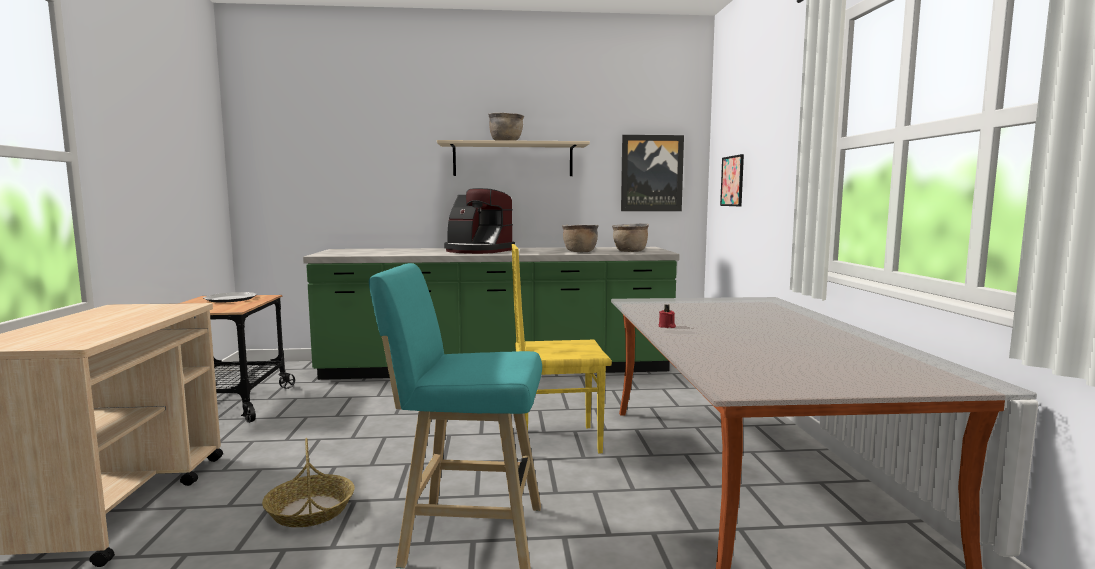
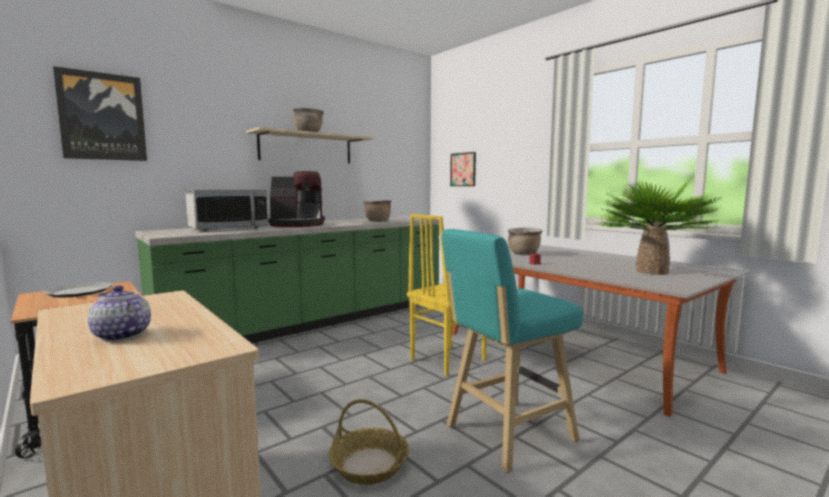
camera: 35 degrees left, 0 degrees up
(73, 327) = (121, 335): none -> teapot
(401, 251) = (228, 228): none -> microwave
(630, 251) = (408, 219): brown cooking pot -> brown cooking pot (524, 254)
(651, 173) = (399, 163): picture -> picture (102, 117)
(805, 362) = (652, 271): none -> potted plant

